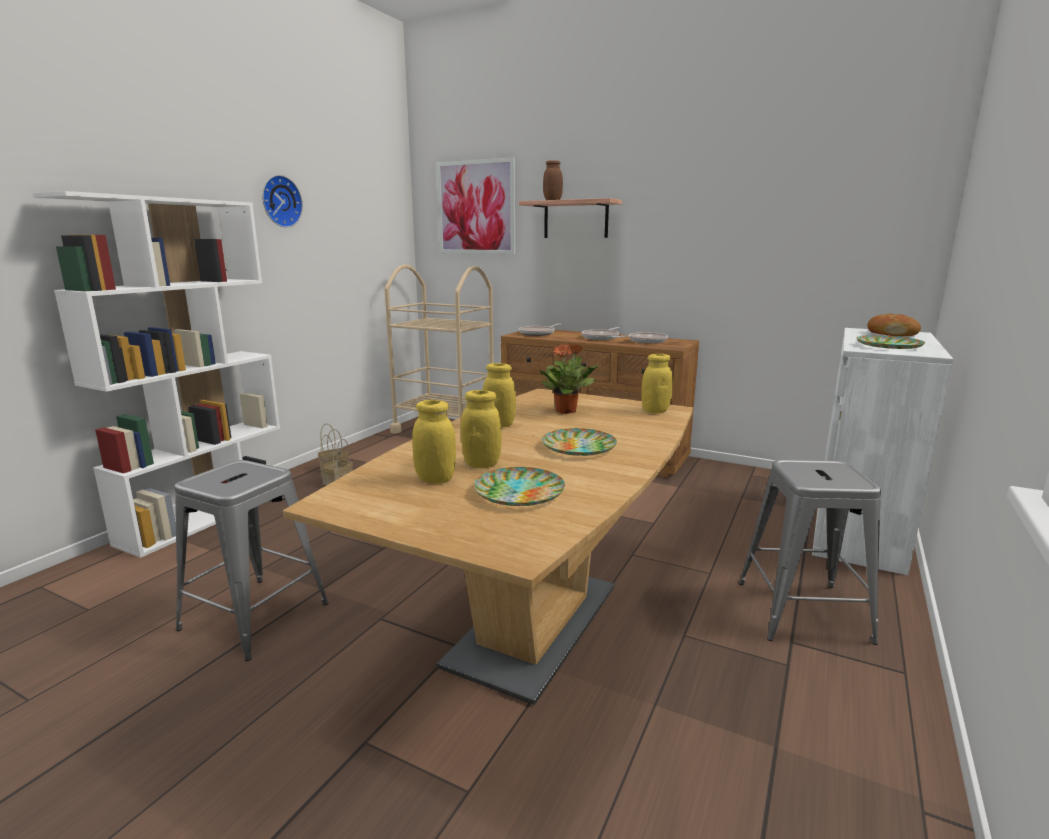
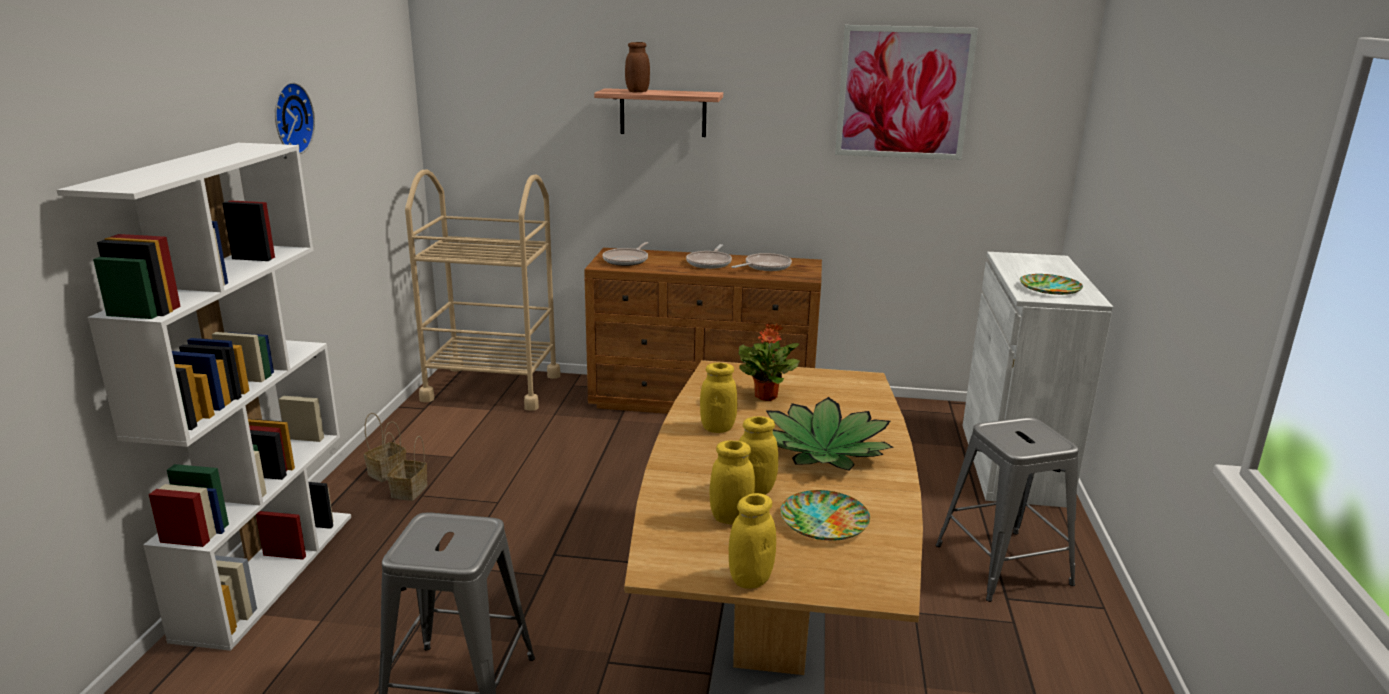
camera: 20 degrees left, 5 degrees up
(476, 208) = (518, 90): picture -> picture (903, 93)
(579, 447) = (825, 450): plate -> potted plant
(655, 411) = (853, 384): yellow jar -> yellow jar (750, 579)
(891, 333) = (1036, 262): bread -> none

